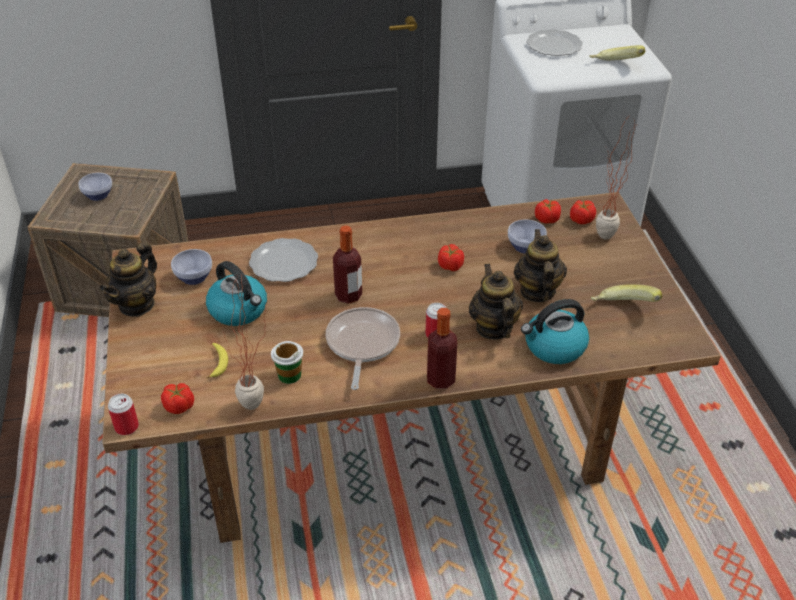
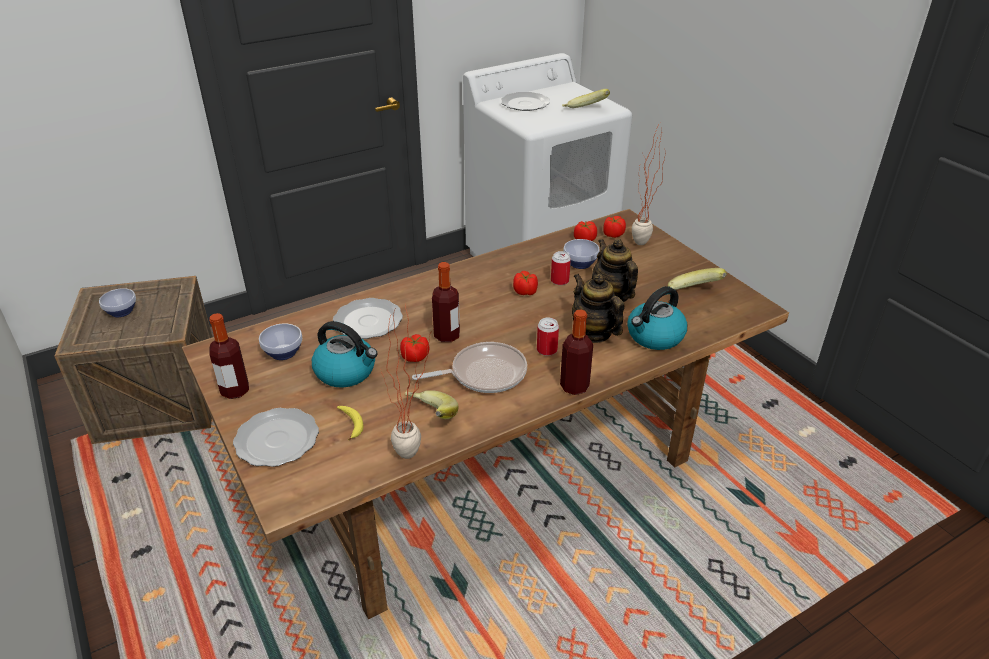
camera: 20 degrees left, 5 degrees down
(126, 427) = (285, 510): can -> can (559, 281)
(137, 304) = (235, 390): teapot -> bottle
(150, 361) = (278, 440): none -> plate
(179, 406) = (332, 474): tomato -> tomato (415, 357)
(289, 375) = (429, 417): cup -> banana
(362, 344) = (484, 374): frying pan -> frying pan turned 90 degrees clockwise

